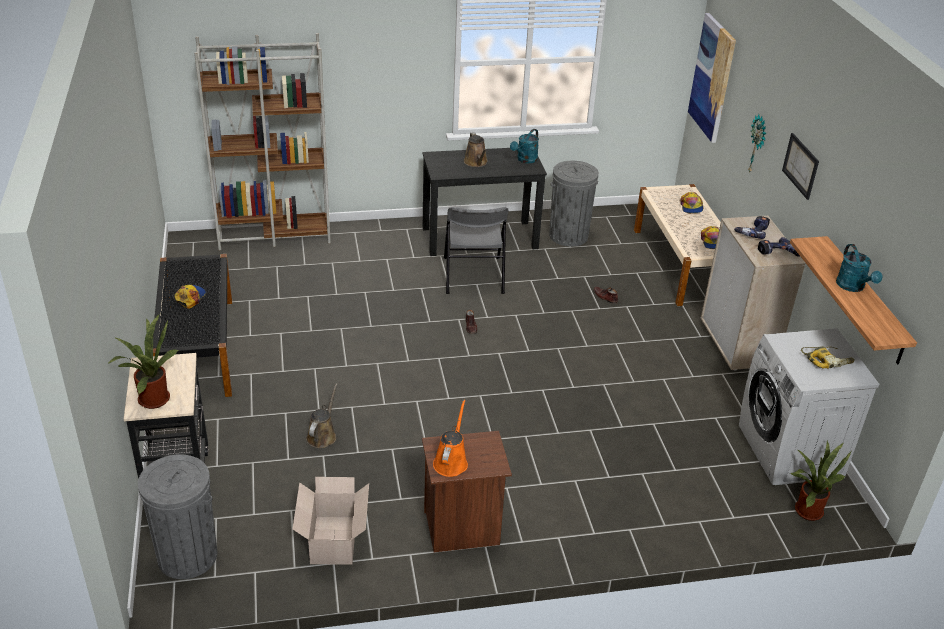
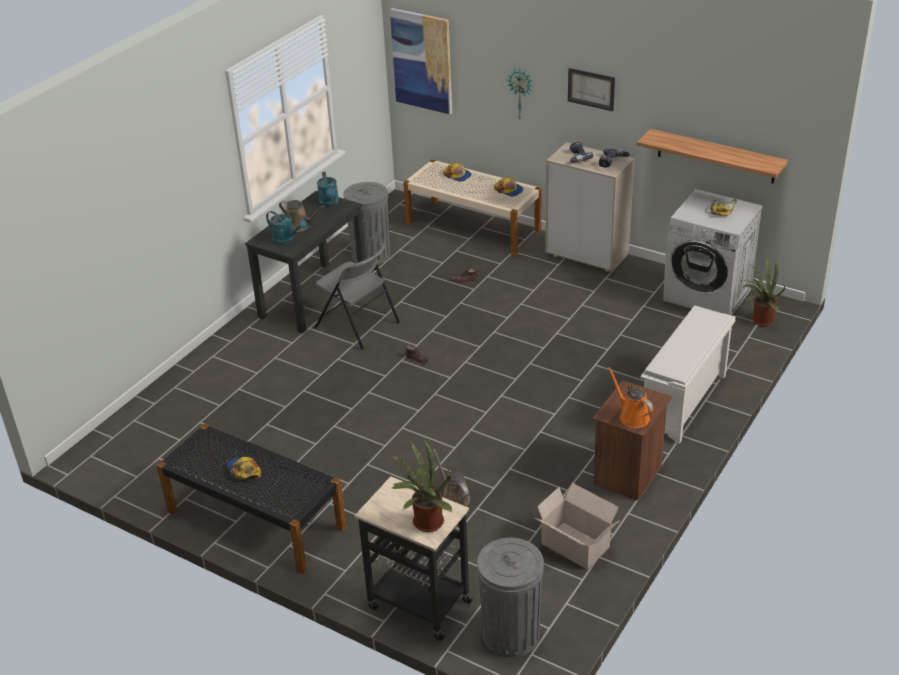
camera: 45 degrees left, 0 degrees up
(275, 236) = (154, 403): brown bookcase -> none
(607, 516) = (684, 403): none -> white shoe rack
(853, 287) = (713, 149): turquoise watering can -> turquoise watering can (287, 240)

